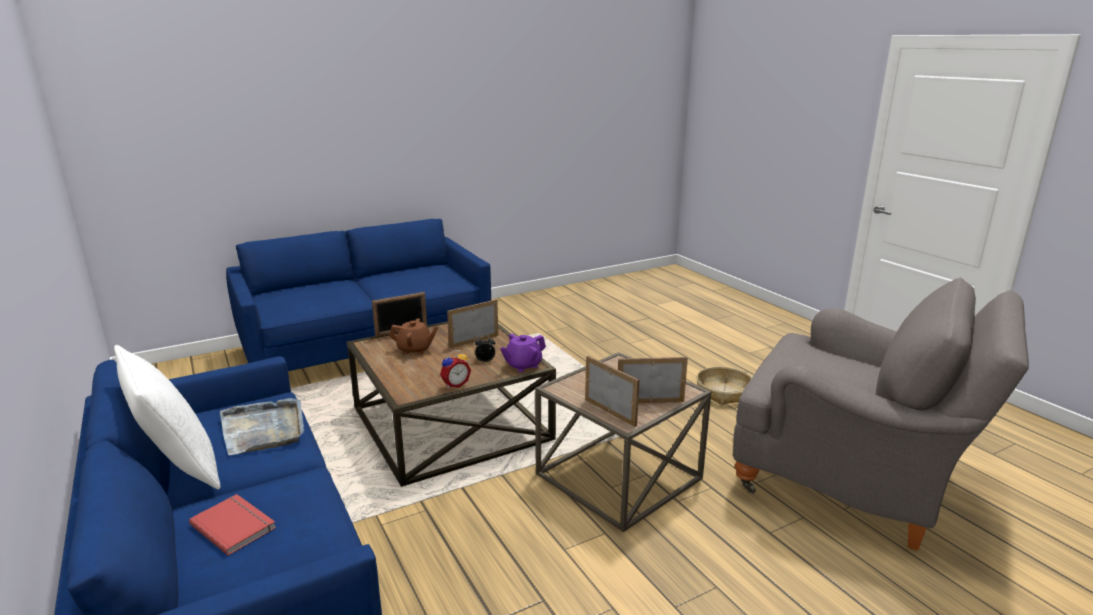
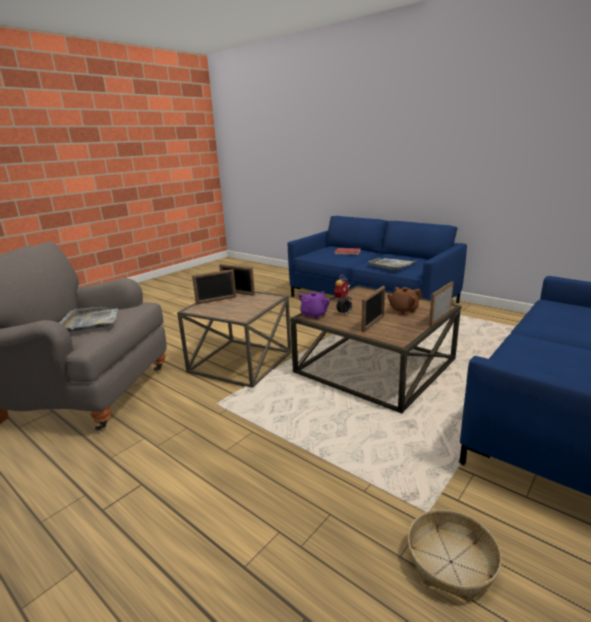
camera: 160 degrees right, 0 degrees up
(178, 468) = (395, 255): white pillow -> none
(724, 393) = (149, 457): basket -> basket (450, 562)
(817, 360) = (90, 321): none -> grey tray

